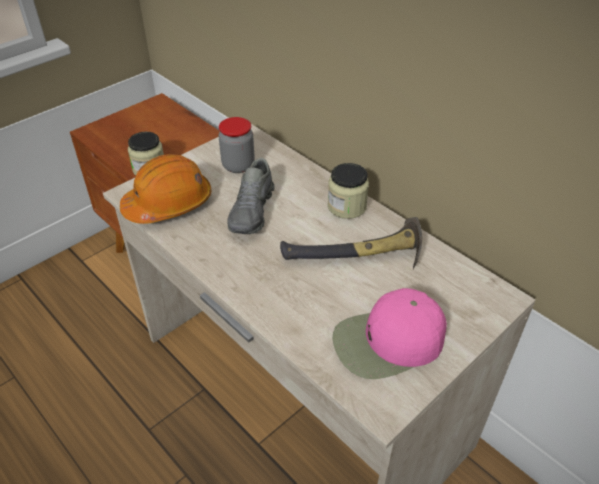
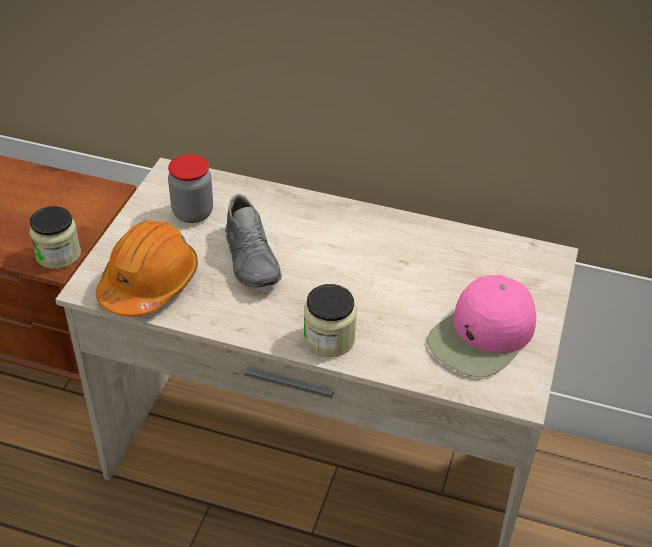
camera: 30 degrees left, 0 degrees up
(347, 206) = (346, 219): jar -> jar (329, 339)
(357, 258) = (397, 269): hammer -> none

